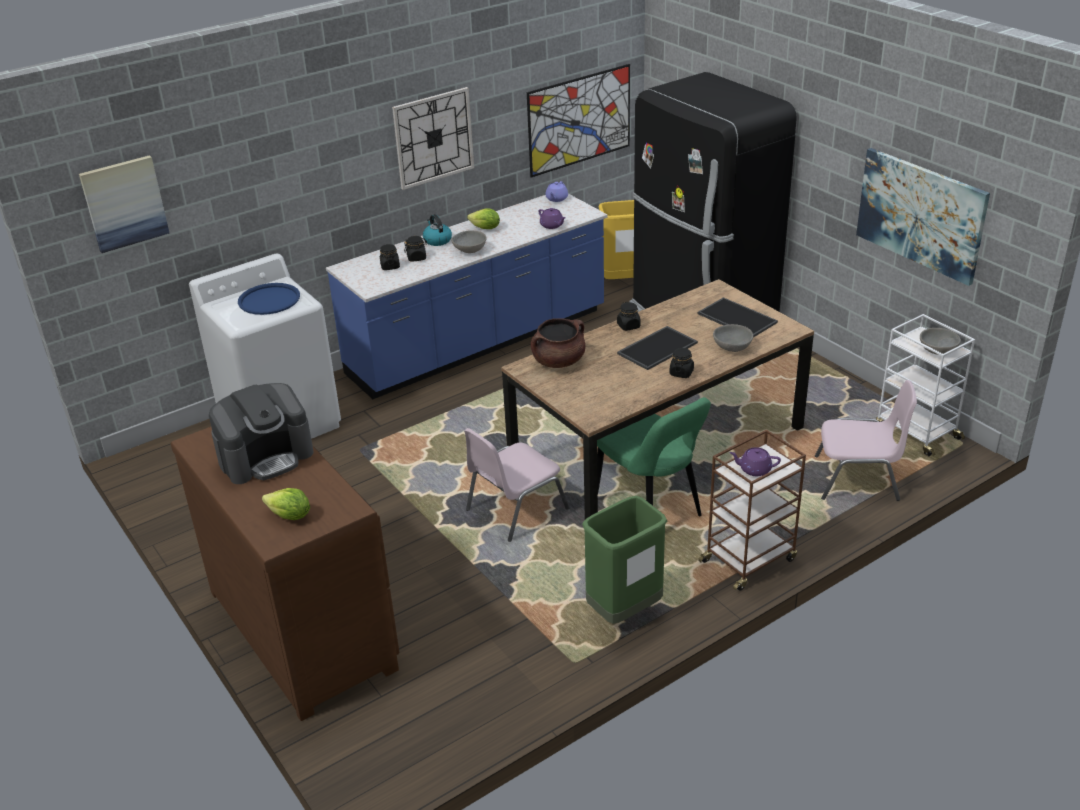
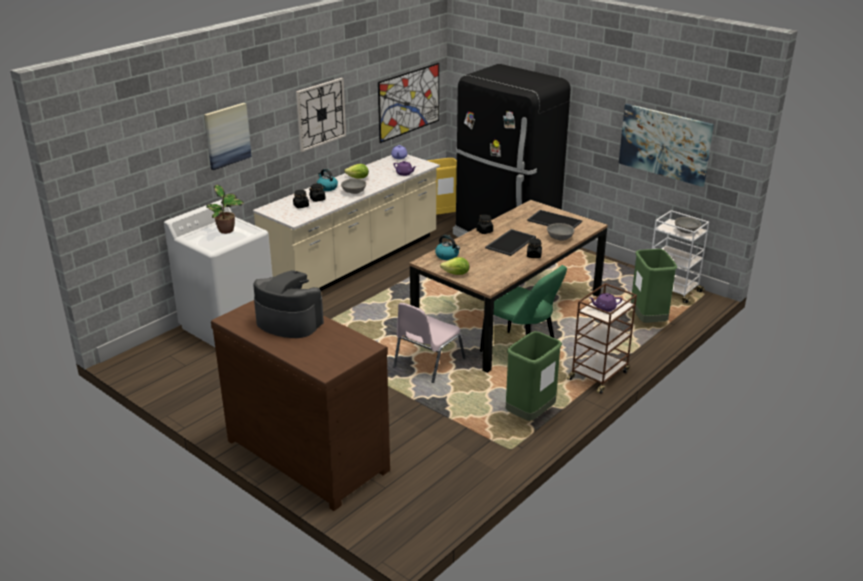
camera: 15 degrees left, 5 degrees down
(124, 203) = (122, 162): picture -> picture (227, 135)
(266, 457) = (289, 322): coffee machine -> coffee machine turned 105 degrees counterclockwise
(269, 300) = (227, 231): blue tray -> potted plant
(290, 516) = (327, 355): lettuce -> lettuce (456, 274)
(479, 343) = (354, 263): blue counter -> beige counter
(558, 361) = (447, 256): brown cooking pot -> kettle
(858, 479) = (648, 321): pink chair -> green trash can

